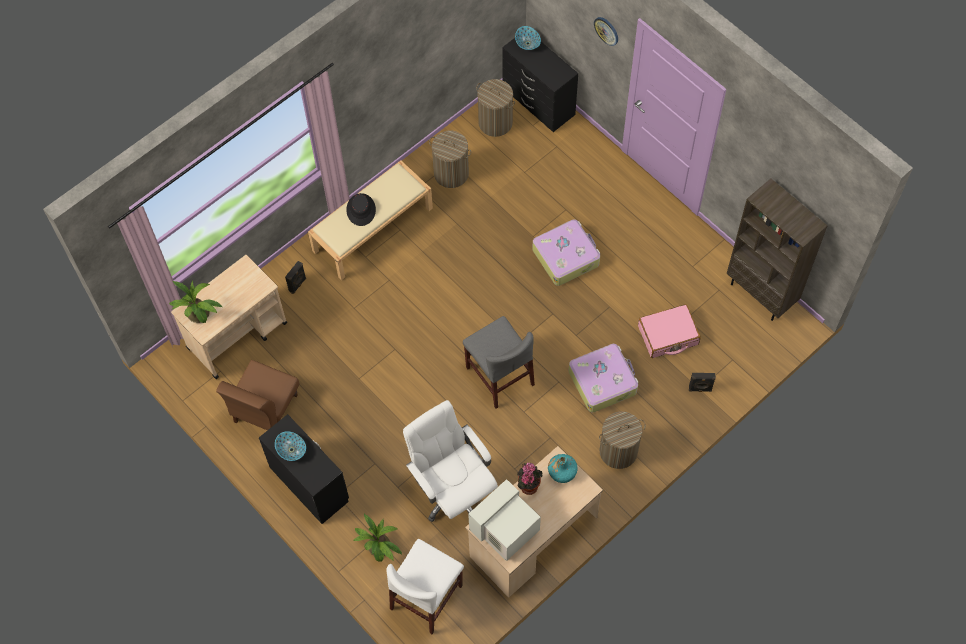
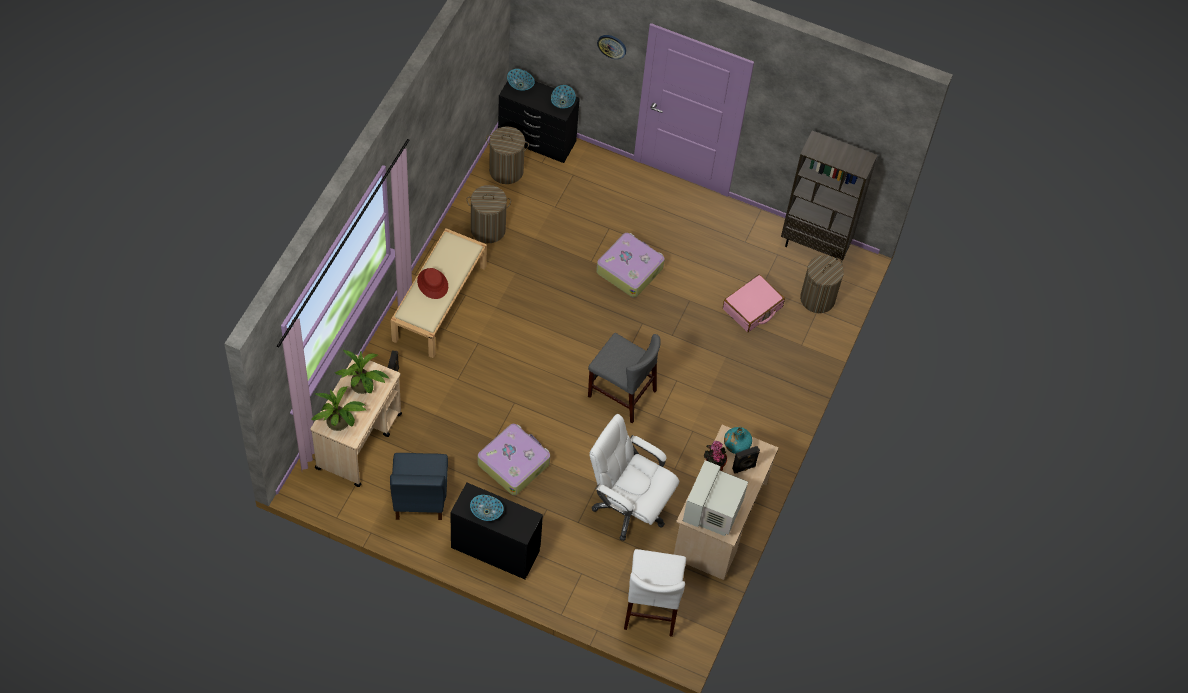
camera: 30 degrees left, 5 degrees down
(265, 408) = (419, 497): brown chair -> blue chair
(361, 210) = (433, 284): black hat -> red hat
(380, 549) = (589, 581): potted plant -> potted plant (363, 387)
(559, 72) = (562, 102): none -> bowl
(603, 381) = (715, 367): suitcase -> suitcase (513, 463)
(618, 451) = (757, 422): laundry basket -> laundry basket (817, 299)
(700, 389) = (802, 345): black speaker -> black speaker (744, 468)

